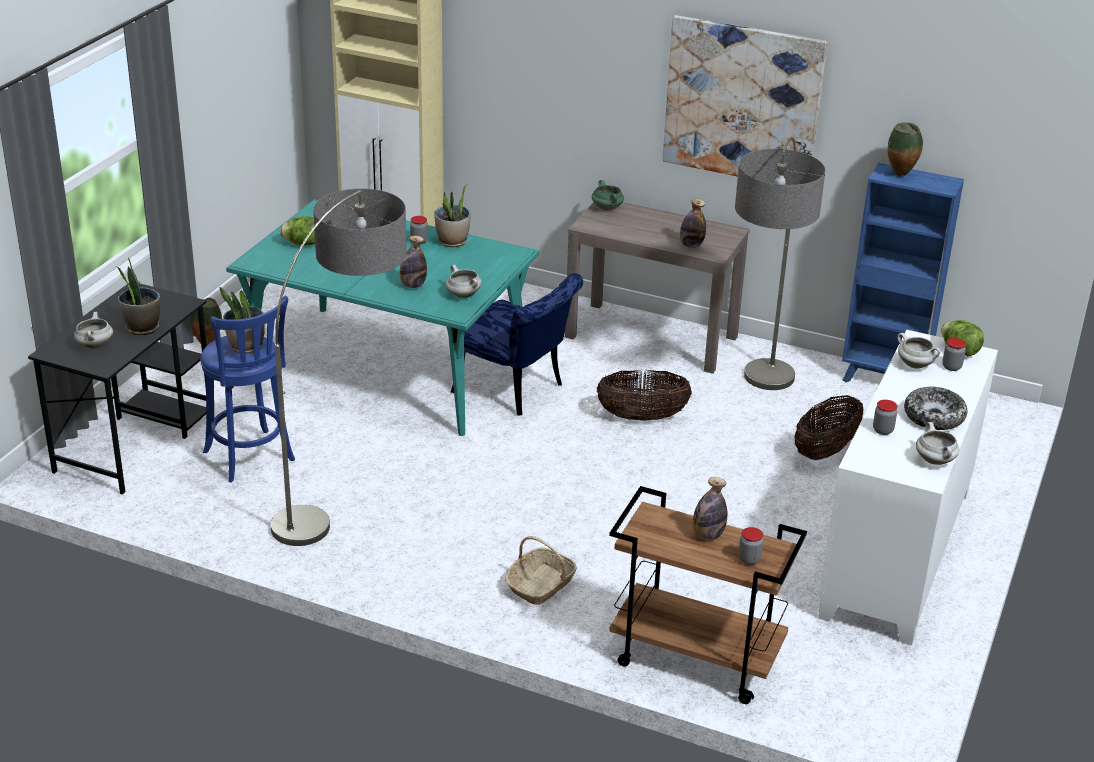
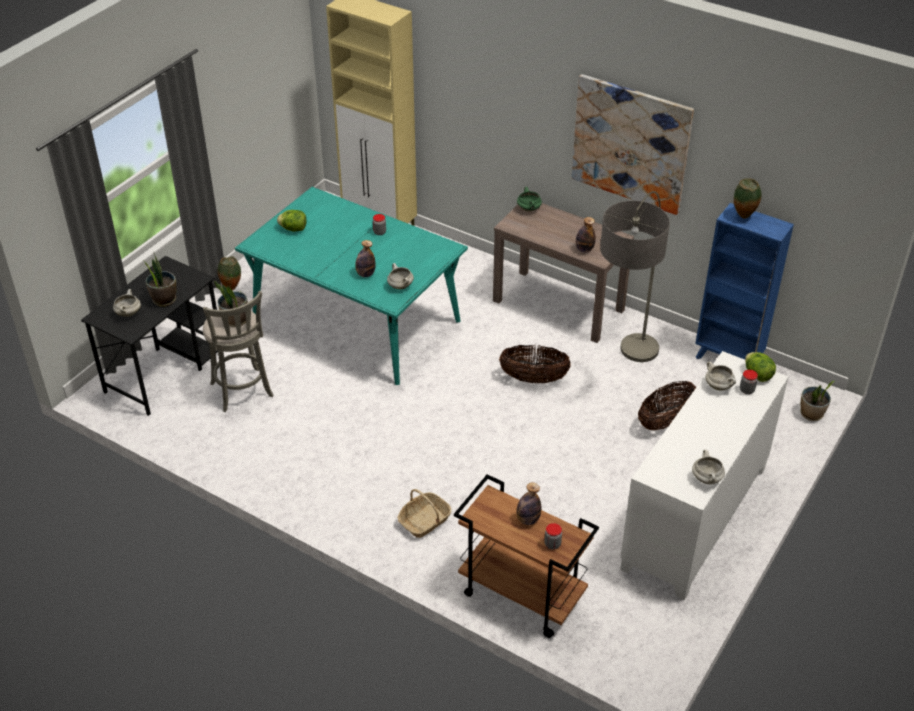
camera: 10 degrees right, 10 degrees up
(251, 458) = (242, 392): blue stool -> grey stool
(347, 494) = (304, 429): floor lamp -> none
(452, 242) = (404, 234): potted plant -> potted plant (811, 414)
(516, 391) = (445, 347): blue chair -> none
(883, 430) = (675, 446): jar -> none
(934, 417) = (718, 437): bowl -> none

